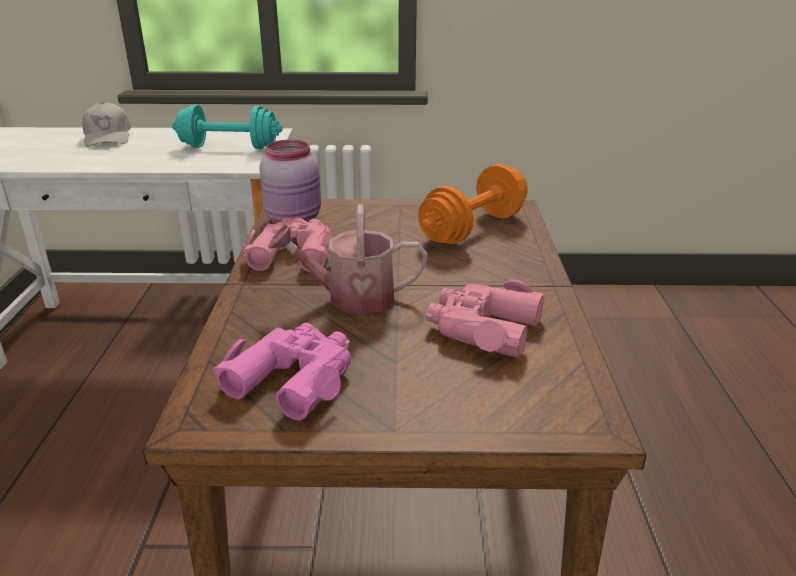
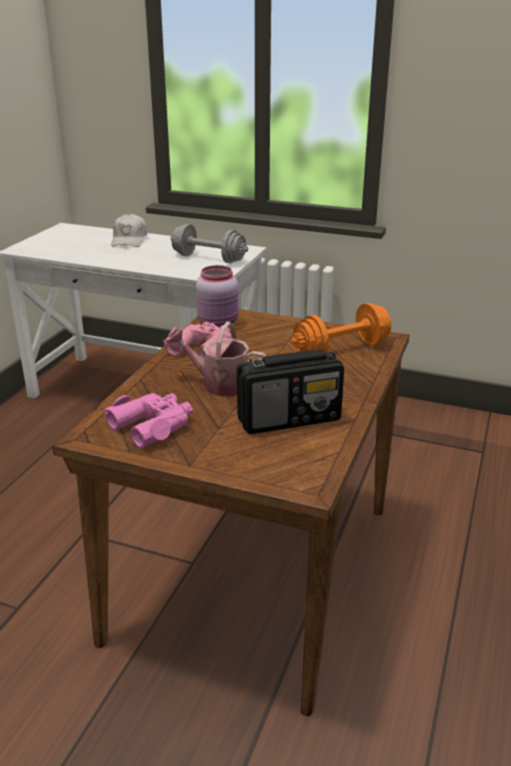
camera: 20 degrees right, 0 degrees up
(229, 147) = (209, 258): turquoise dumbbell -> grey dumbbell
(483, 328) = (290, 419): pink binoculars -> radio

